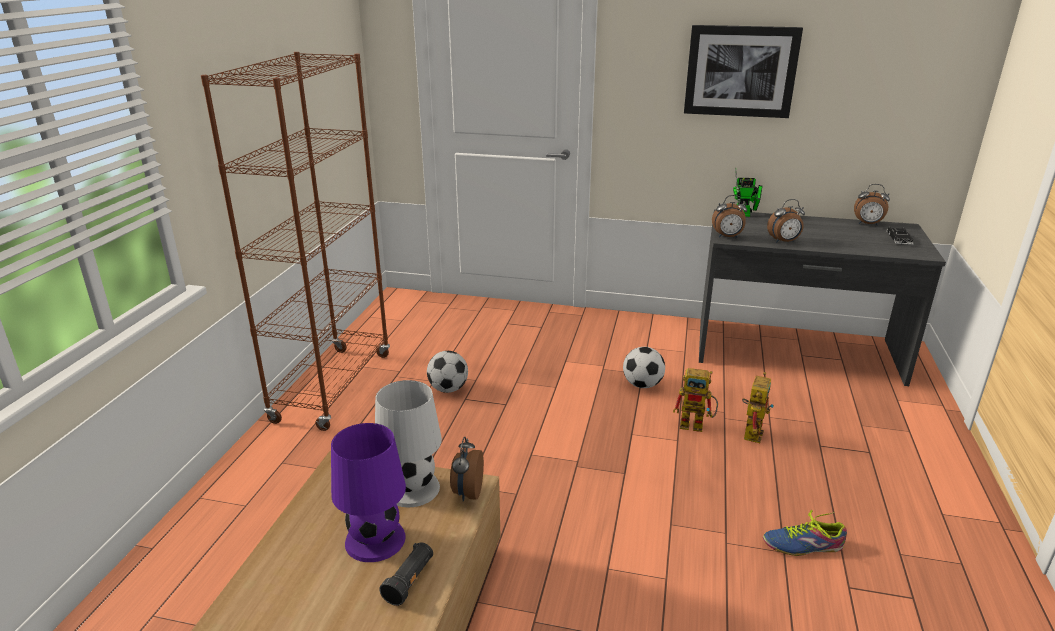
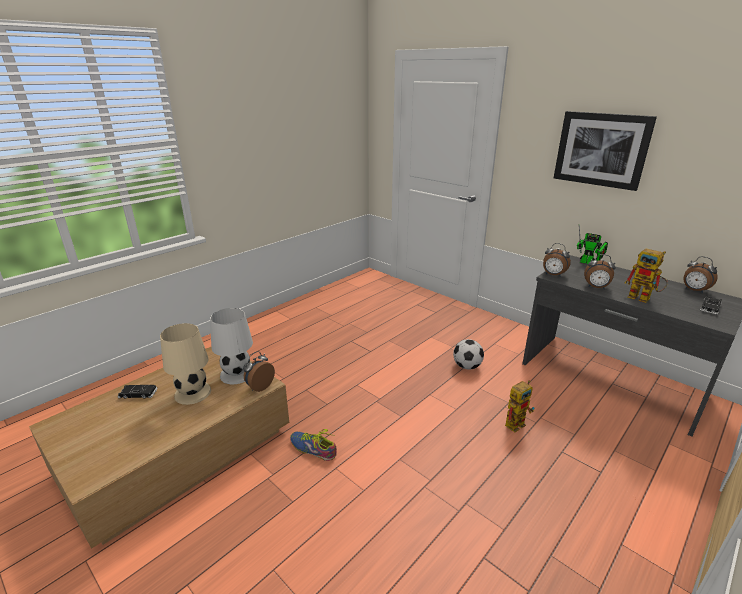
camera: 30 degrees right, 0 degrees up
(282, 577) = (138, 394): none -> black toy car
(333, 387) = (291, 314): brown bookcase -> none
(374, 540) = (192, 393): purple table lamp -> beige table lamp
(409, 581) = (184, 420): black flashlight -> none
(448, 389) = (347, 332): football -> none
(697, 425) = (479, 404): toy robot -> toy robot (644, 298)
(803, 545) = (478, 513): shoe -> shoe (313, 449)

